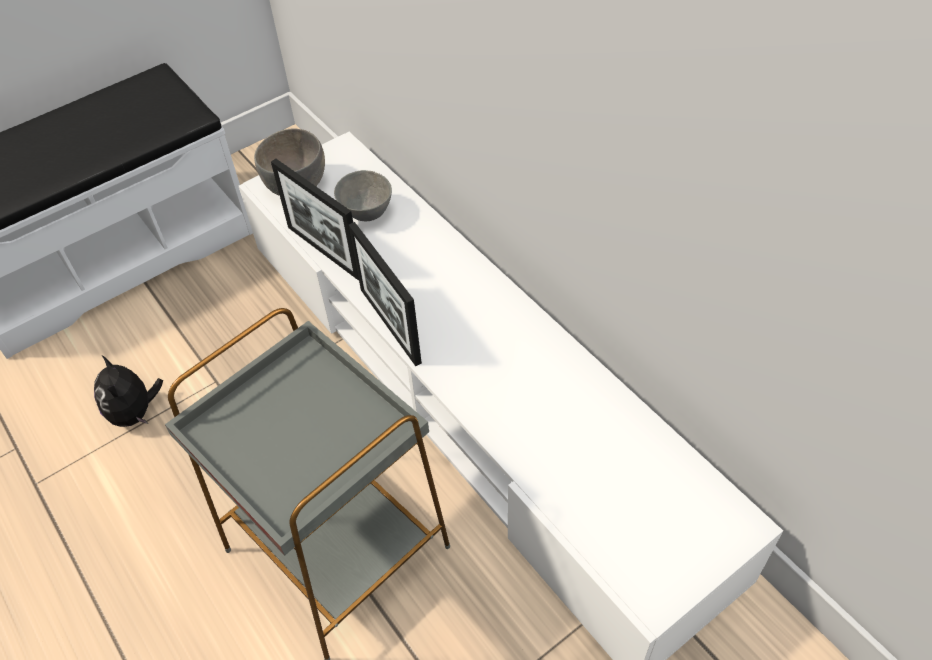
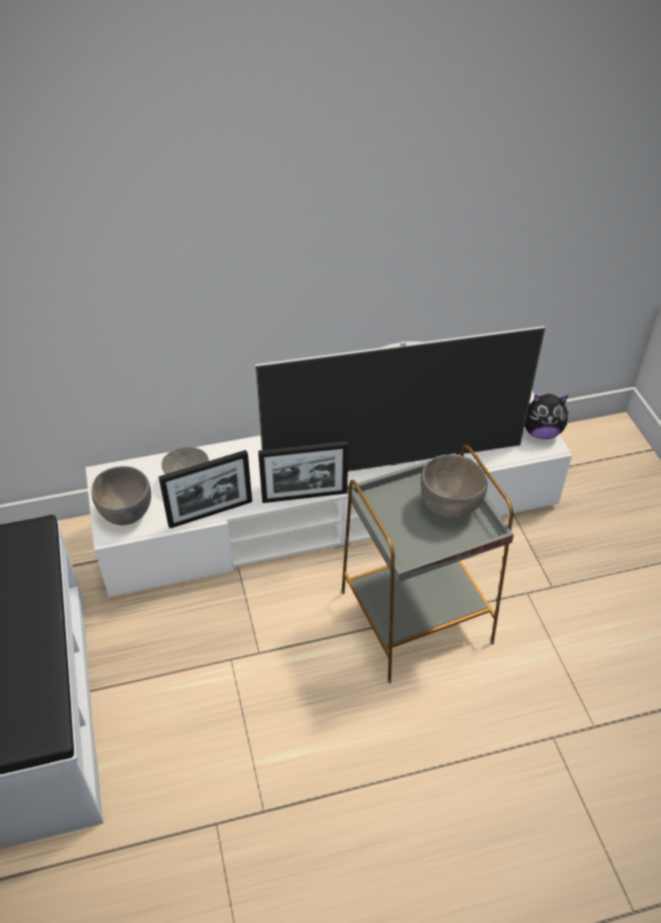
camera: 70 degrees left, 5 degrees down
(135, 413) = (230, 722): plush toy -> plush toy (541, 432)
(325, 453) = (450, 506): none -> grey bowl
(498, 399) = (394, 463): none -> television

